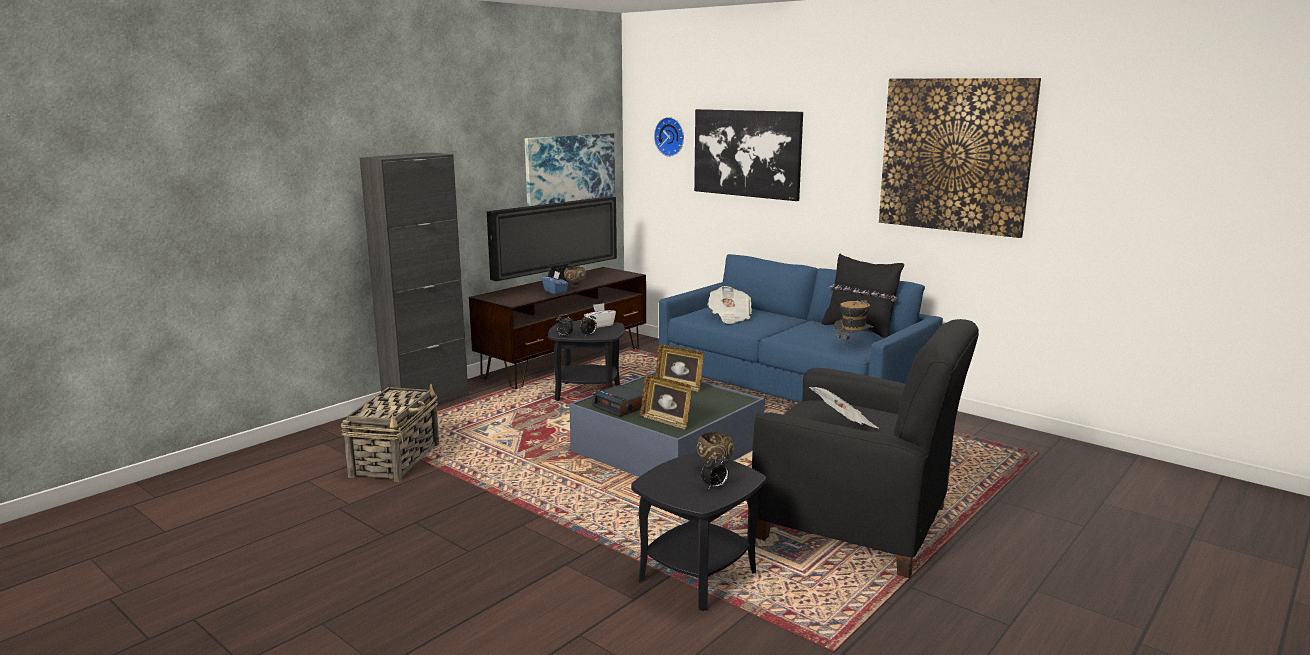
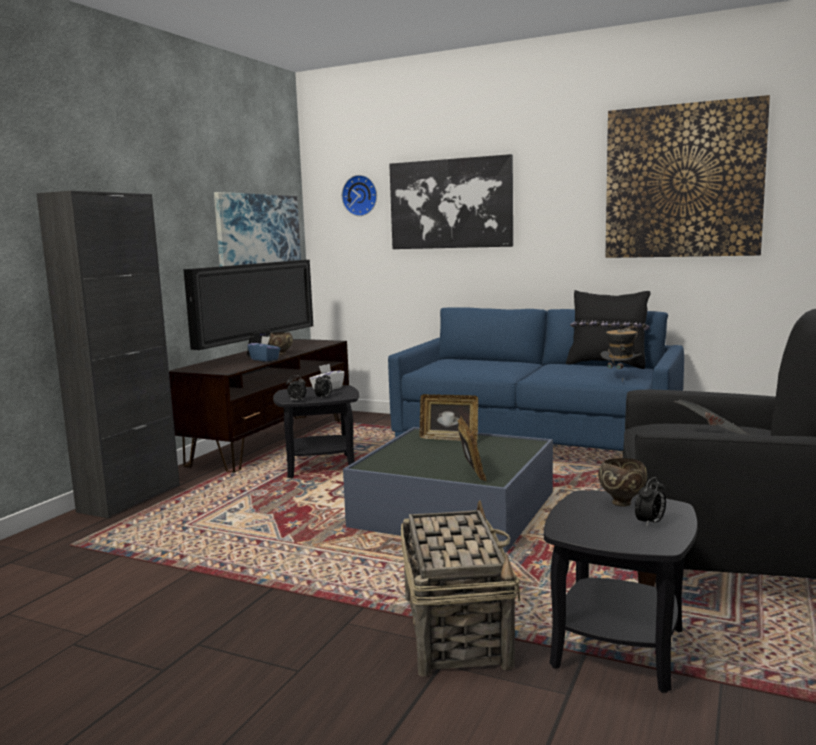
camera: 15 degrees left, 5 degrees down
(396, 460) = (126, 568): basket -> basket (455, 629)
(621, 406) = (406, 465): alarm clock -> none
(666, 421) = (471, 472): picture frame -> picture frame turned 120 degrees counterclockwise
(729, 317) = (468, 367): newspaper -> none

